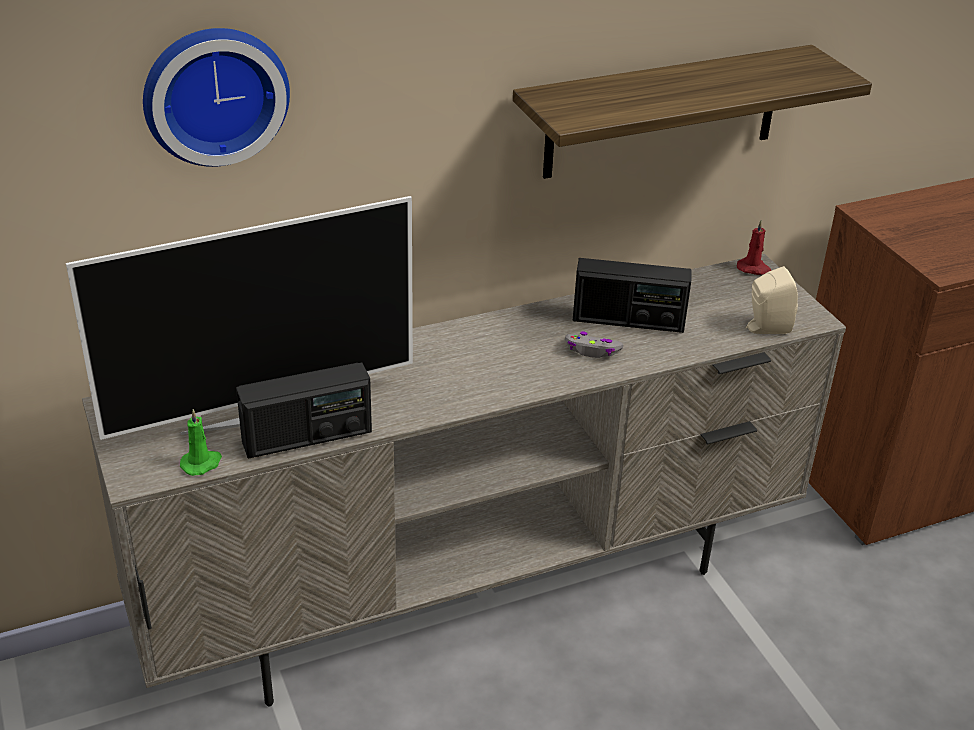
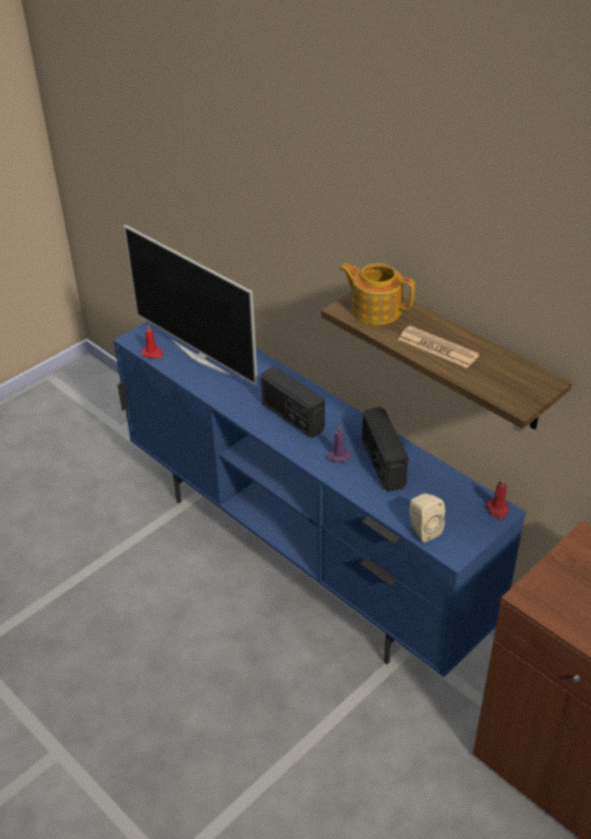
camera: 70 degrees right, 5 degrees up
(202, 463) = (153, 353): green candle -> red candle
(214, 93) = (236, 190): wall clock -> none
(307, 437) = (190, 378): radio -> radio (292, 417)
(479, 591) = (303, 556): beige tv stand -> blue tv stand
(591, 102) = (375, 310): none -> teapot
(592, 351) = (337, 456): grey game controller -> purple candle
(703, 88) = (438, 348): none -> newspaper

